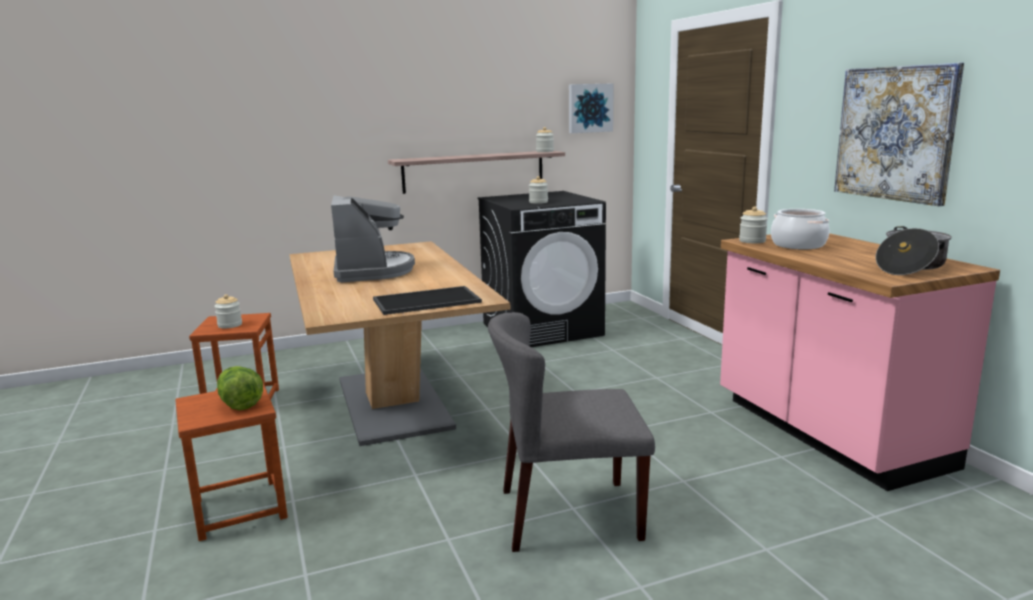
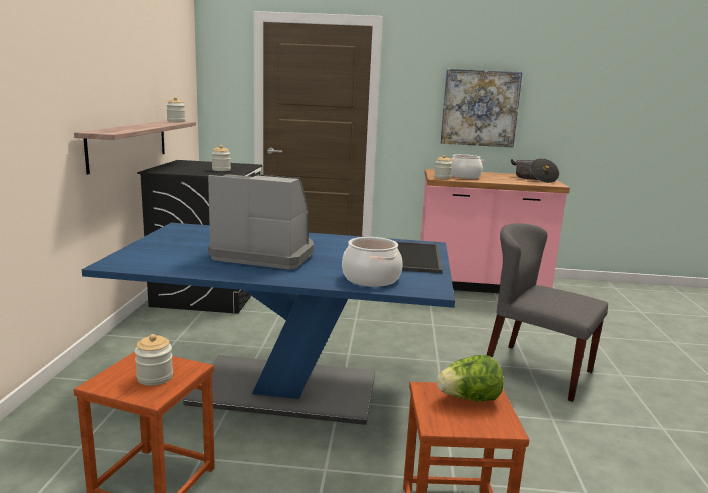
camera: 65 degrees left, 0 degrees up
(339, 300) = (370, 278): none -> cooking pot
(393, 403) = (285, 389): brown dining table -> blue dining table
(568, 515) = (536, 371): grey chair -> grey chair turned 105 degrees clockwise
(589, 108) = (181, 80): picture -> none

